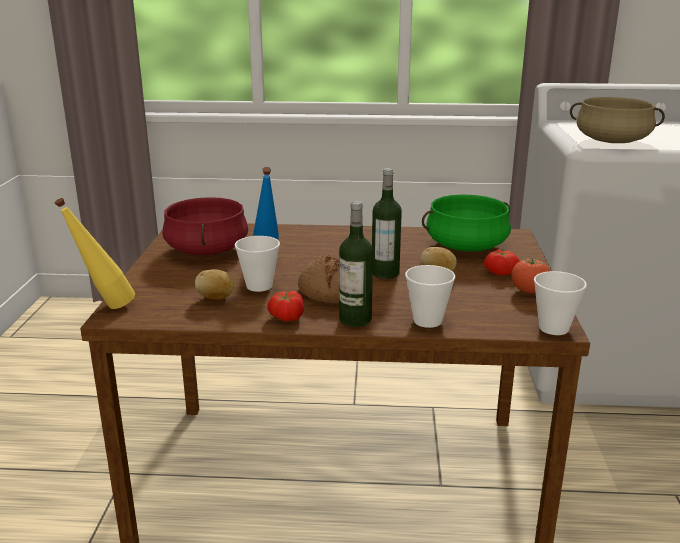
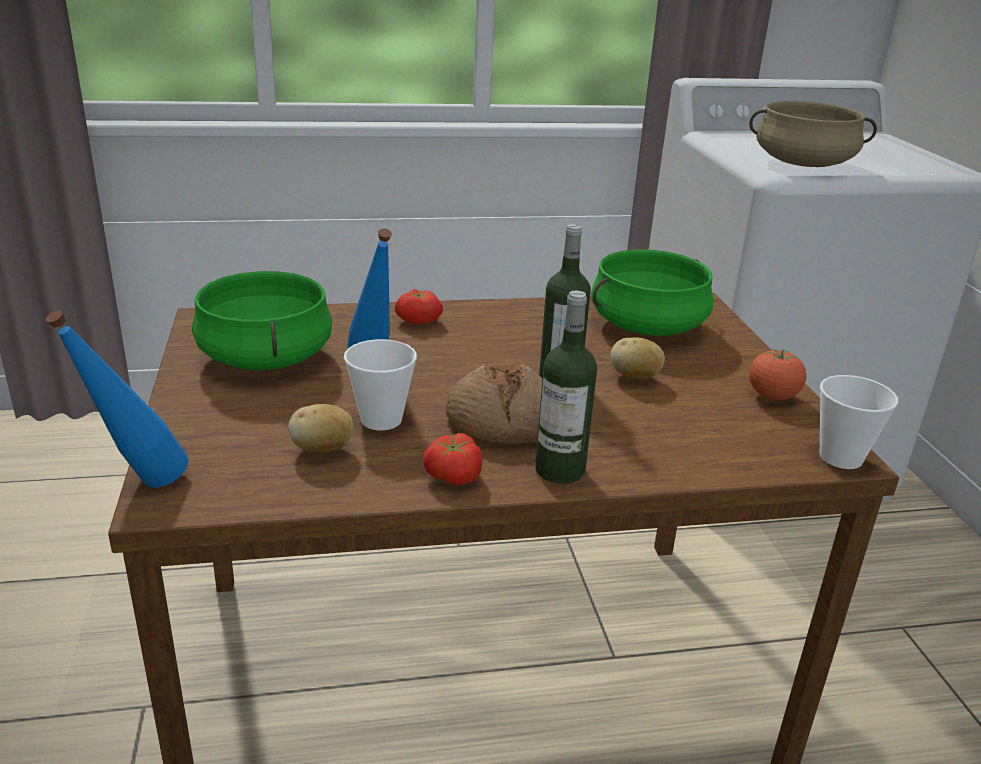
camera: 15 degrees left, 5 degrees up
(105, 308) = (138, 487): yellow bottle -> blue bottle
(208, 250) = (267, 357): red cooking pot -> green cooking pot
(427, 321) = (665, 461): cup -> none
(501, 272) = (717, 366): tomato -> tomato (418, 320)

